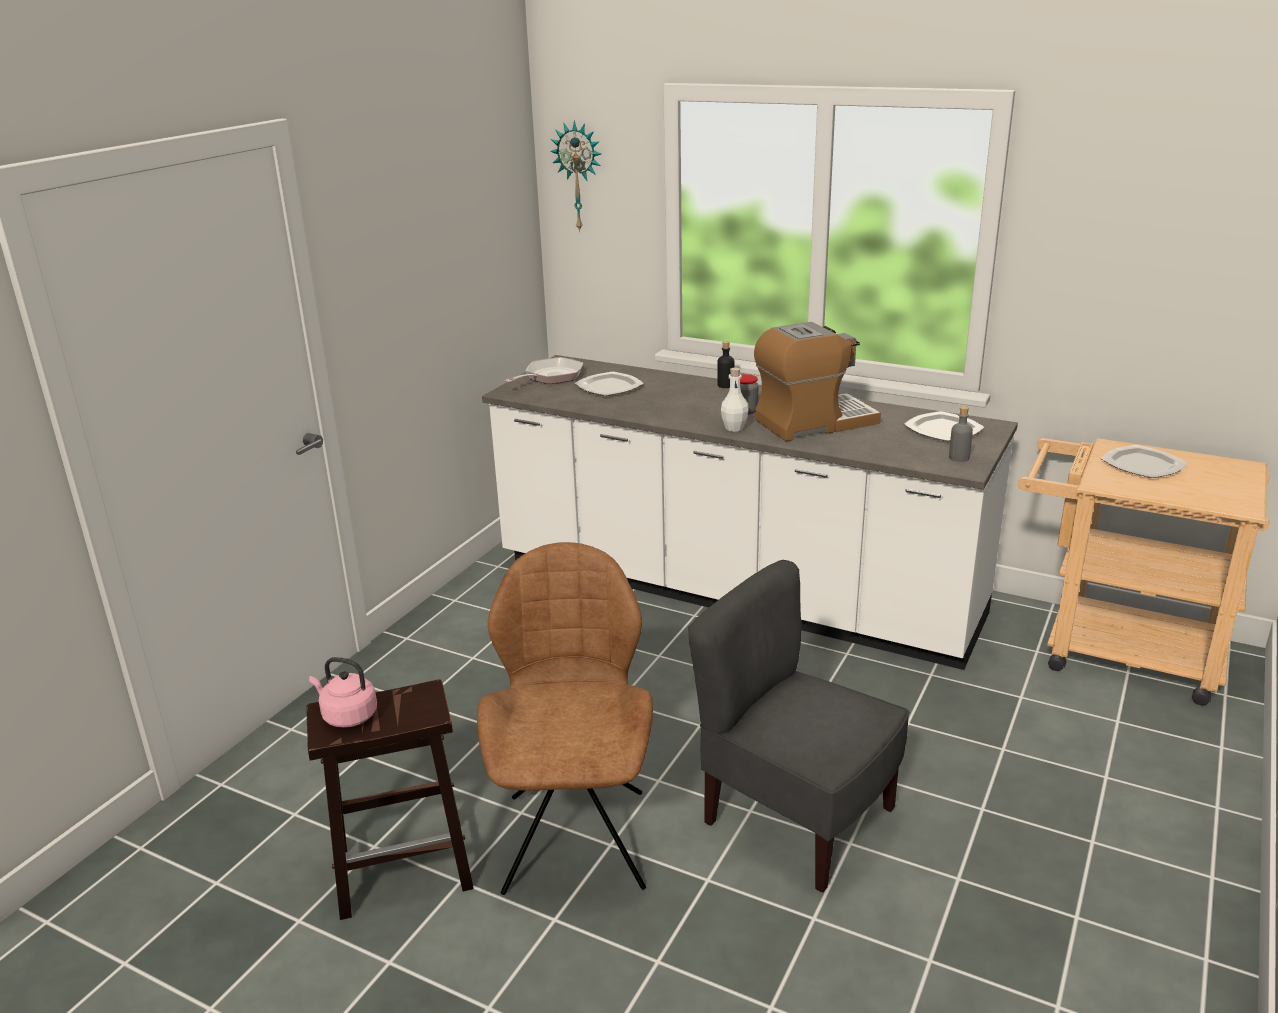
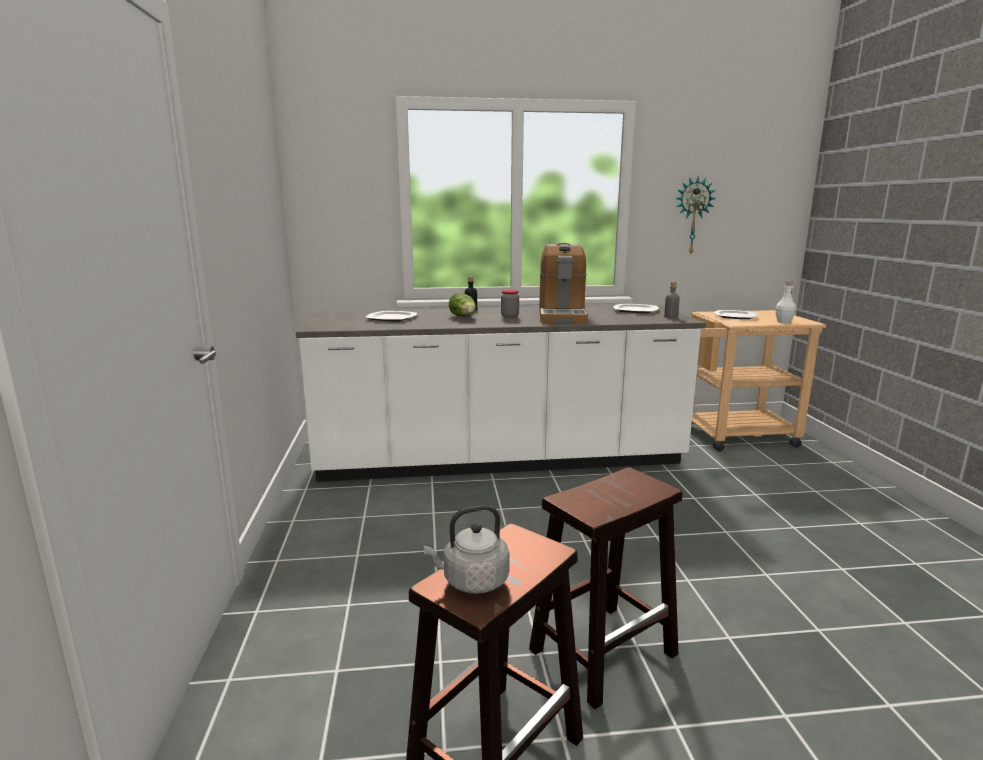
camera: 35 degrees left, 10 degrees down
(347, 716) = (472, 581): pink kettle -> grey kettle
(550, 377) = (335, 319): frying pan -> none
(576, 836) = (604, 651): brown chair -> brown stool
(579, 176) = (322, 170): wall clock -> wall clock (692, 216)
(690, 401) = (464, 317): none -> lettuce
(734, 428) = (520, 323): white bottle -> white bottle (783, 322)
(796, 819) = (719, 573): grey chair -> none
(814, 422) = (562, 315): coffee machine -> coffee machine turned 150 degrees clockwise

